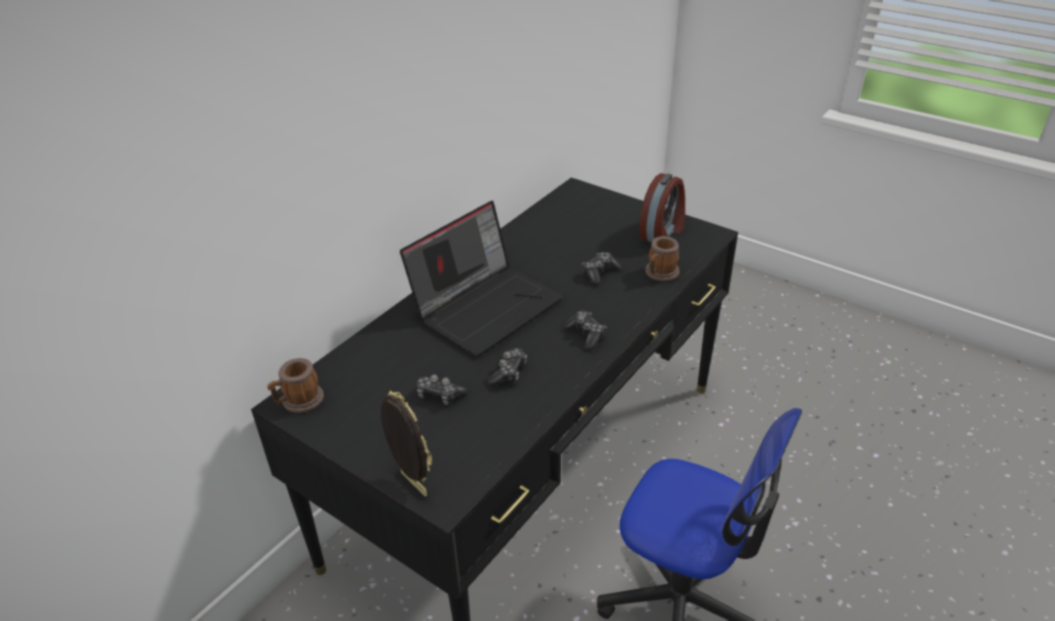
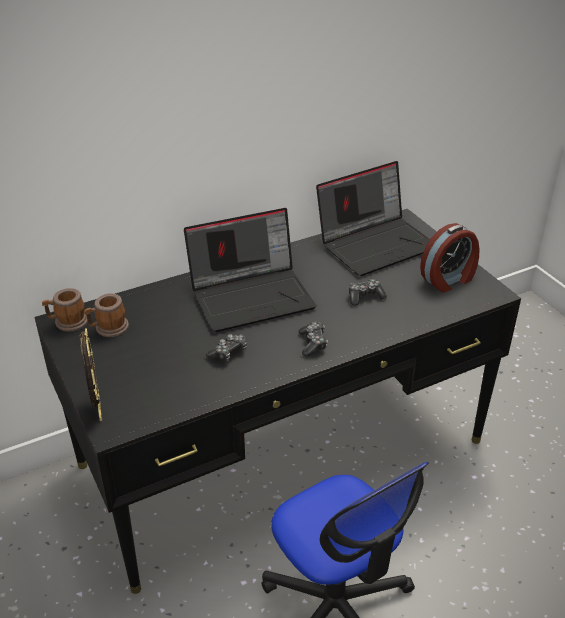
camera: 25 degrees right, 0 degrees up
(439, 395) = (165, 352): game controller -> none
(569, 218) = (376, 243): none -> laptop
(660, 274) = (416, 313): mug -> mug (108, 328)

